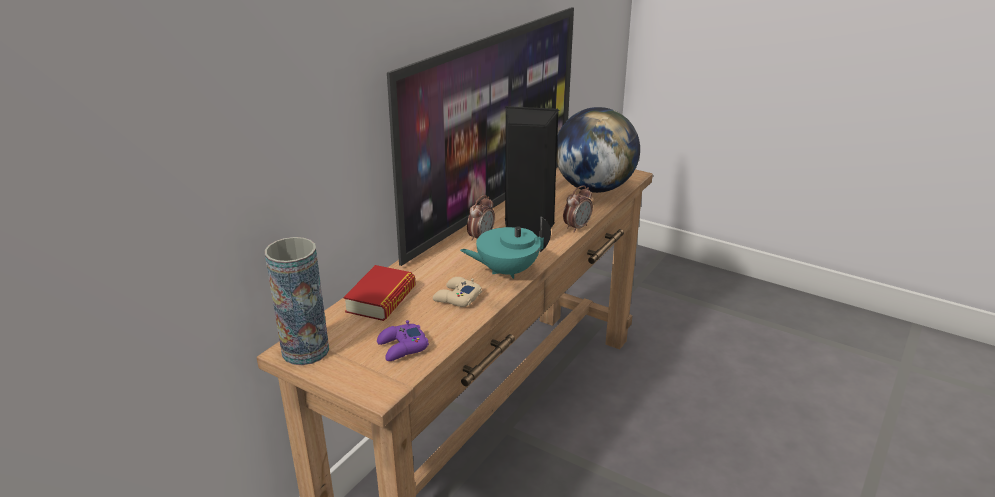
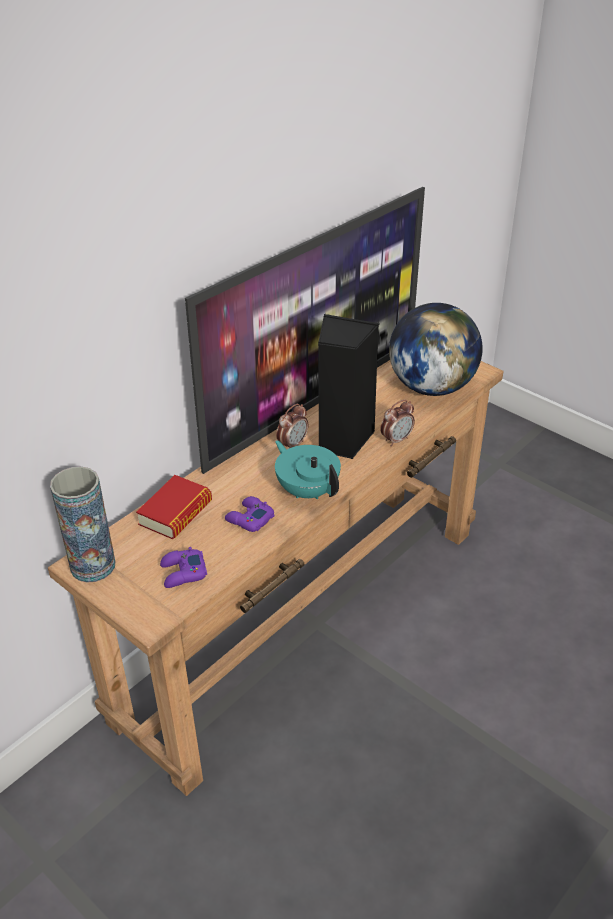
camera: 10 degrees right, 10 degrees up
(457, 298) = (249, 519): beige game controller -> purple game controller
(506, 271) = (307, 490): turquoise teapot -> turquoise teapot turned 60 degrees clockwise

